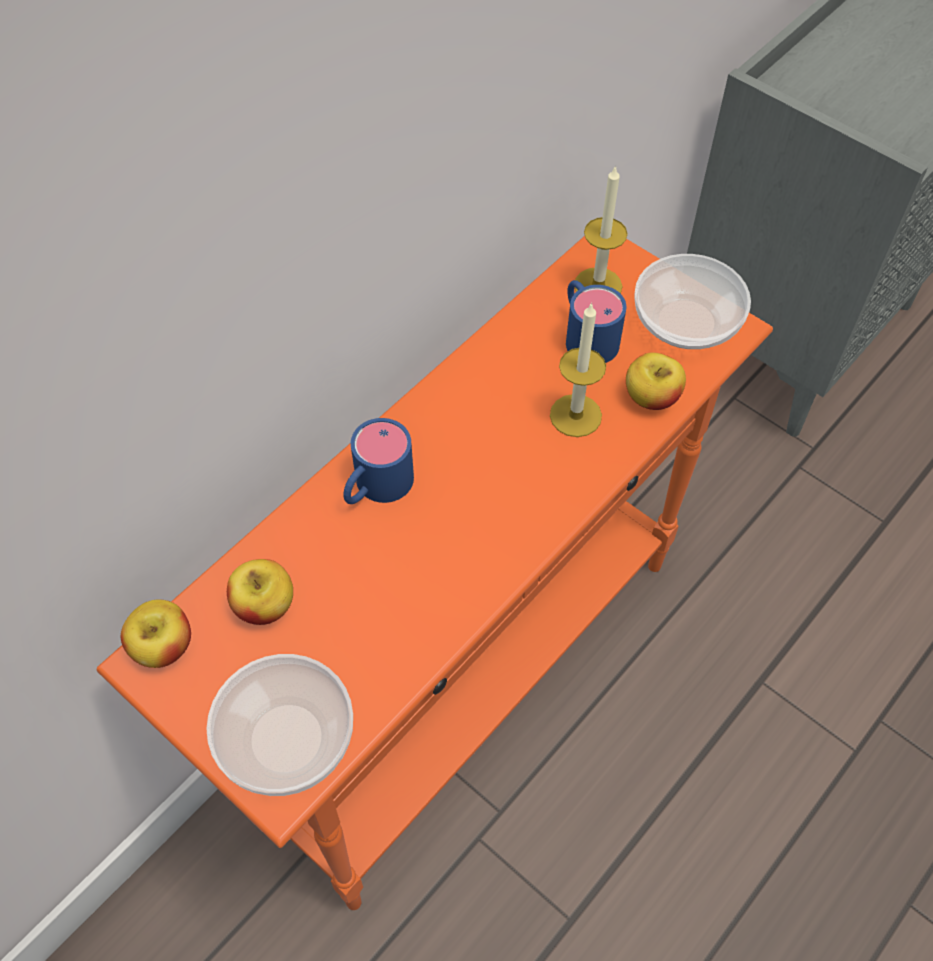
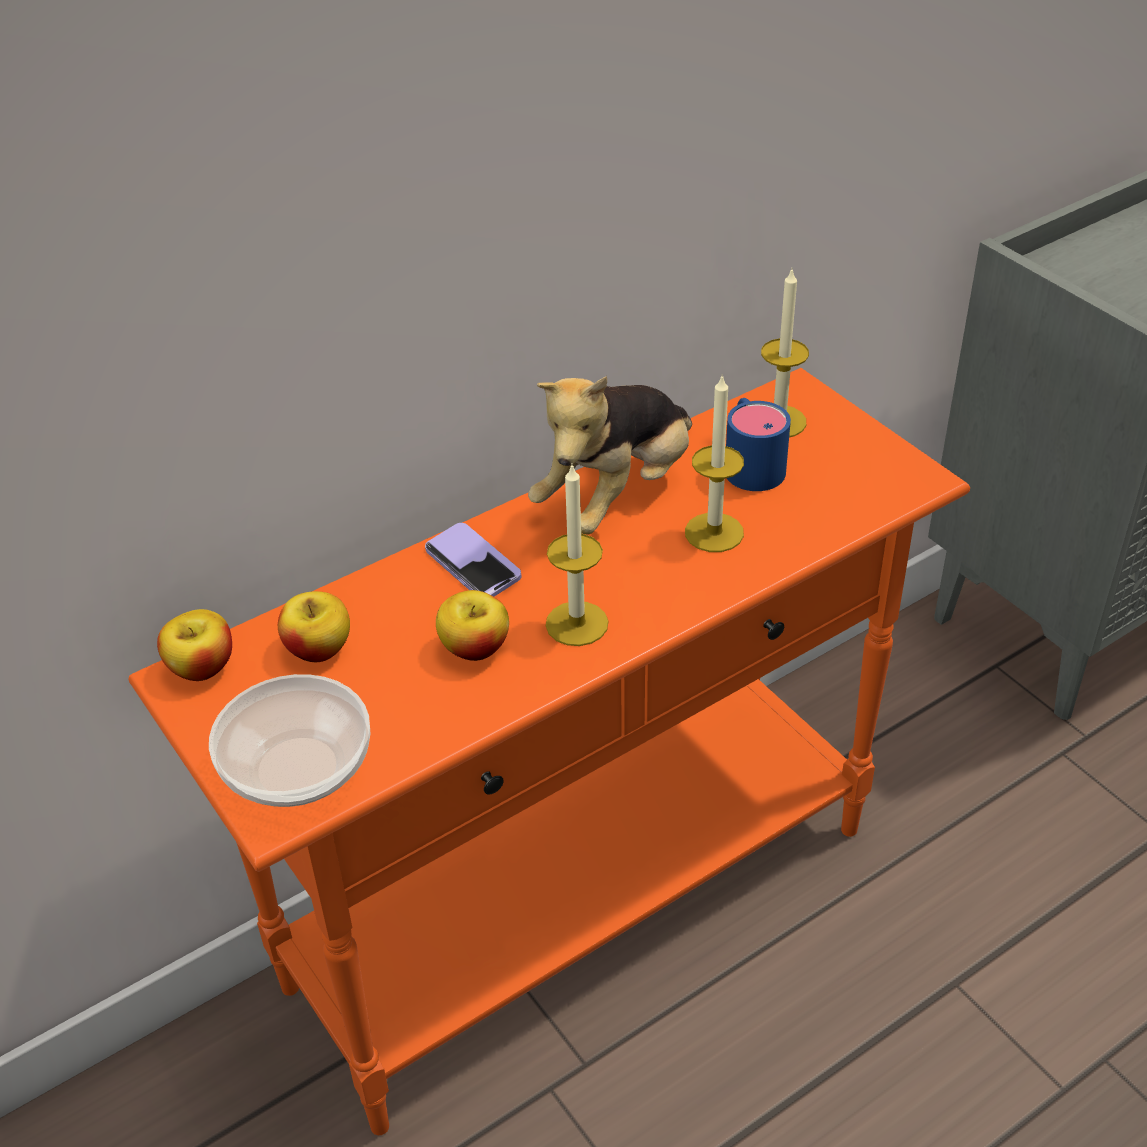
camera: 15 degrees right, 15 degrees down
(375, 487) = (473, 564): blue mug -> phone
(481, 388) = (617, 494): none -> plush toy
(485, 534) = (577, 623): none -> candle
(651, 397) = (805, 528): apple -> apple (474, 648)
(685, 321) = (867, 465): bowl -> none

